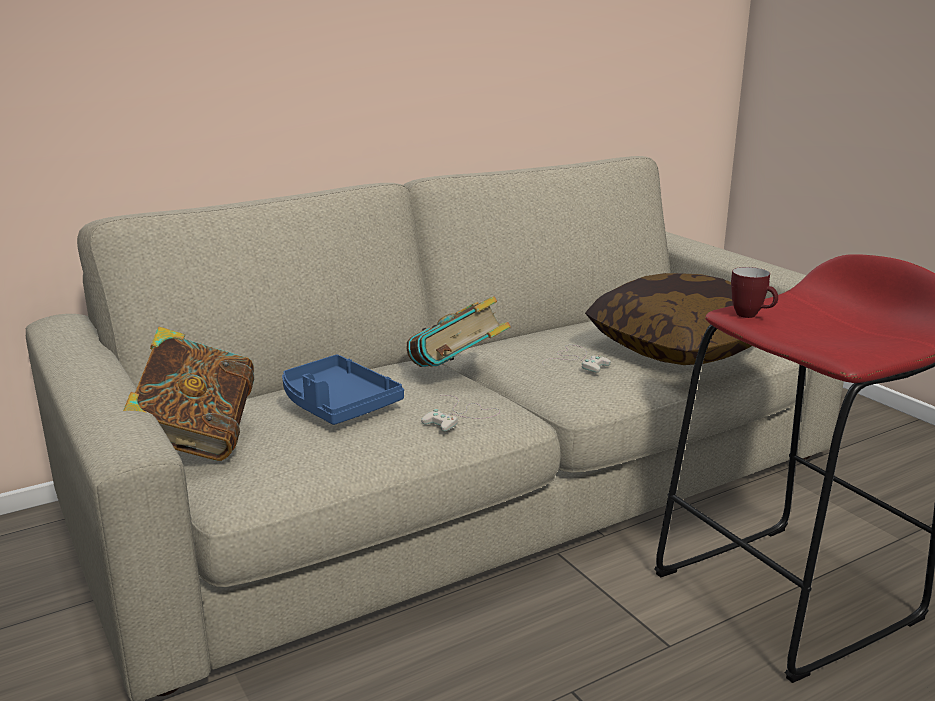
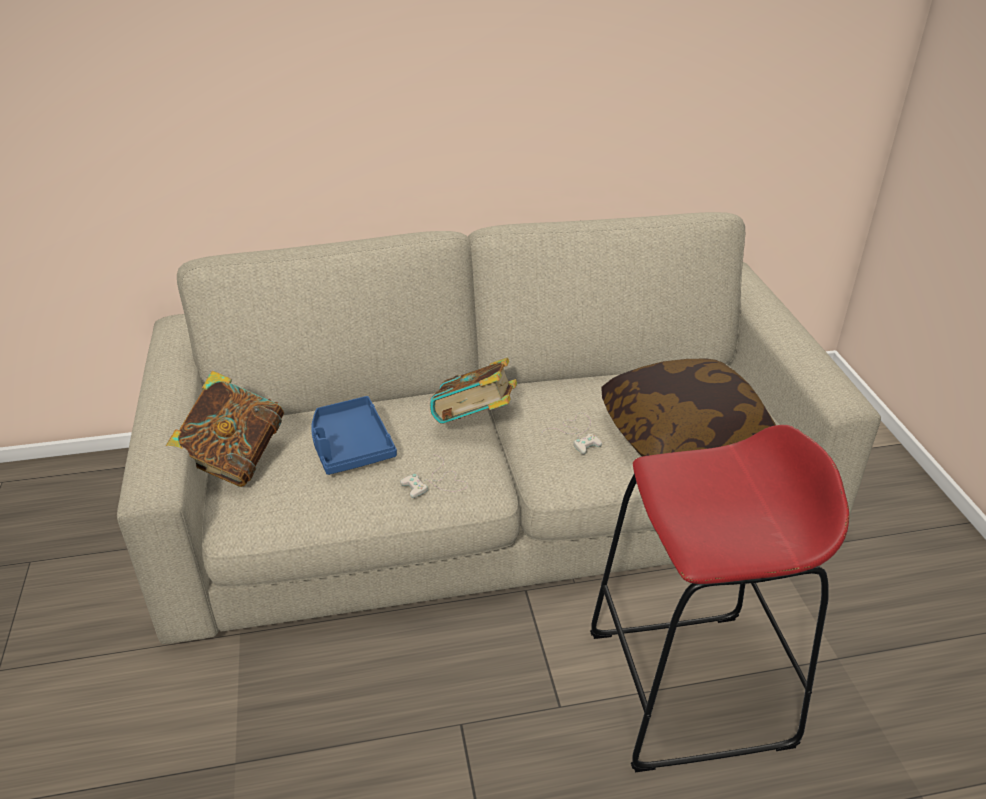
camera: 20 degrees right, 15 degrees up
(751, 316) = (665, 476): mug -> none

